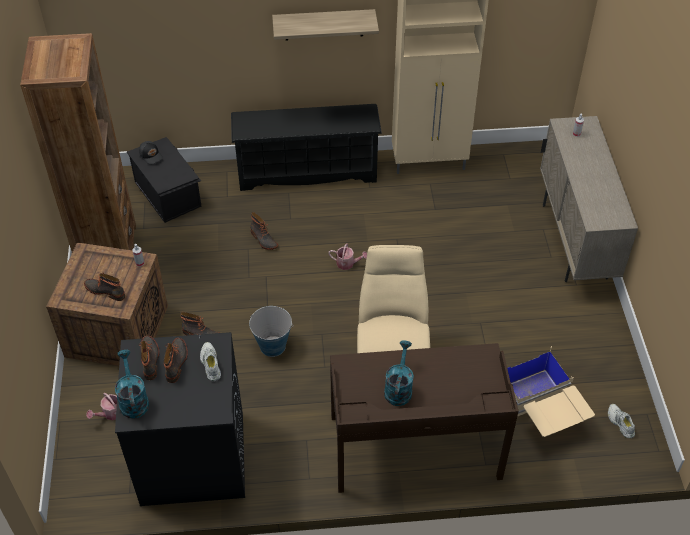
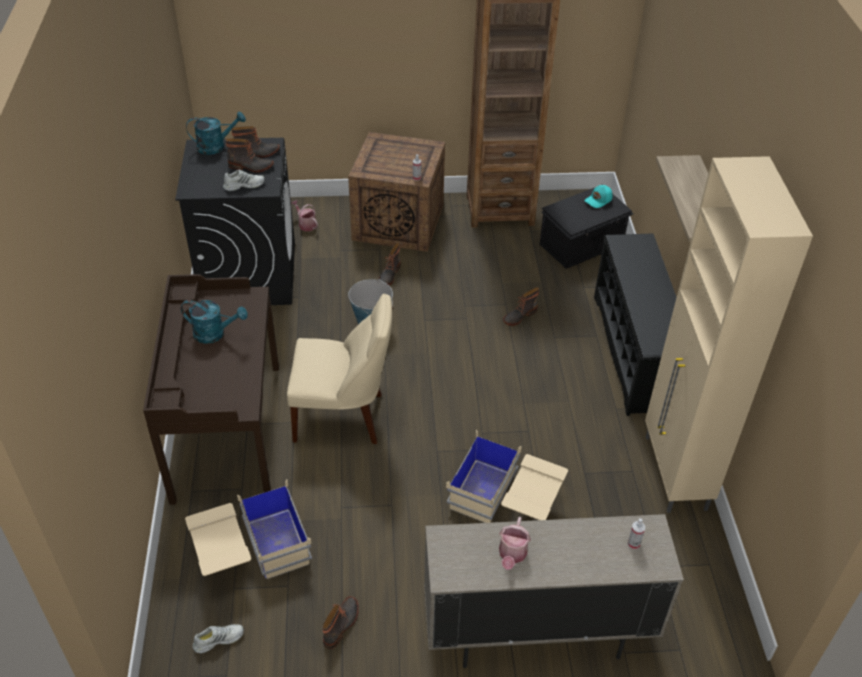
camera: 90 degrees right, 5 degrees down
(105, 291) = (383, 161): boot -> boot (342, 625)
(151, 155) = (598, 200): black cap -> turquoise cap
(348, 264) = (486, 384): watering can -> watering can (512, 555)
(467, 254) = (505, 502): none -> beige storage box

